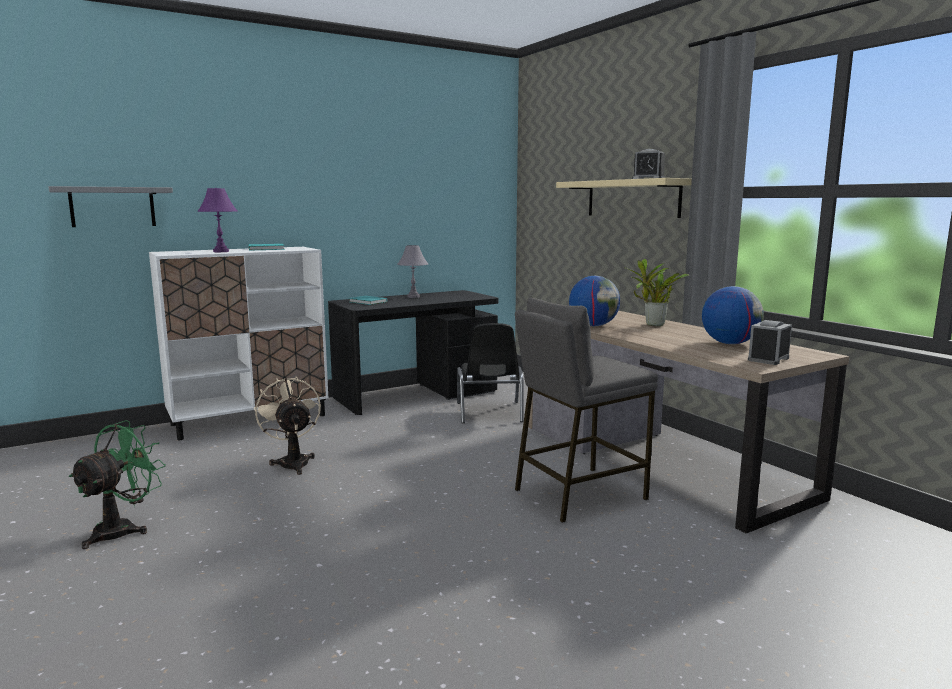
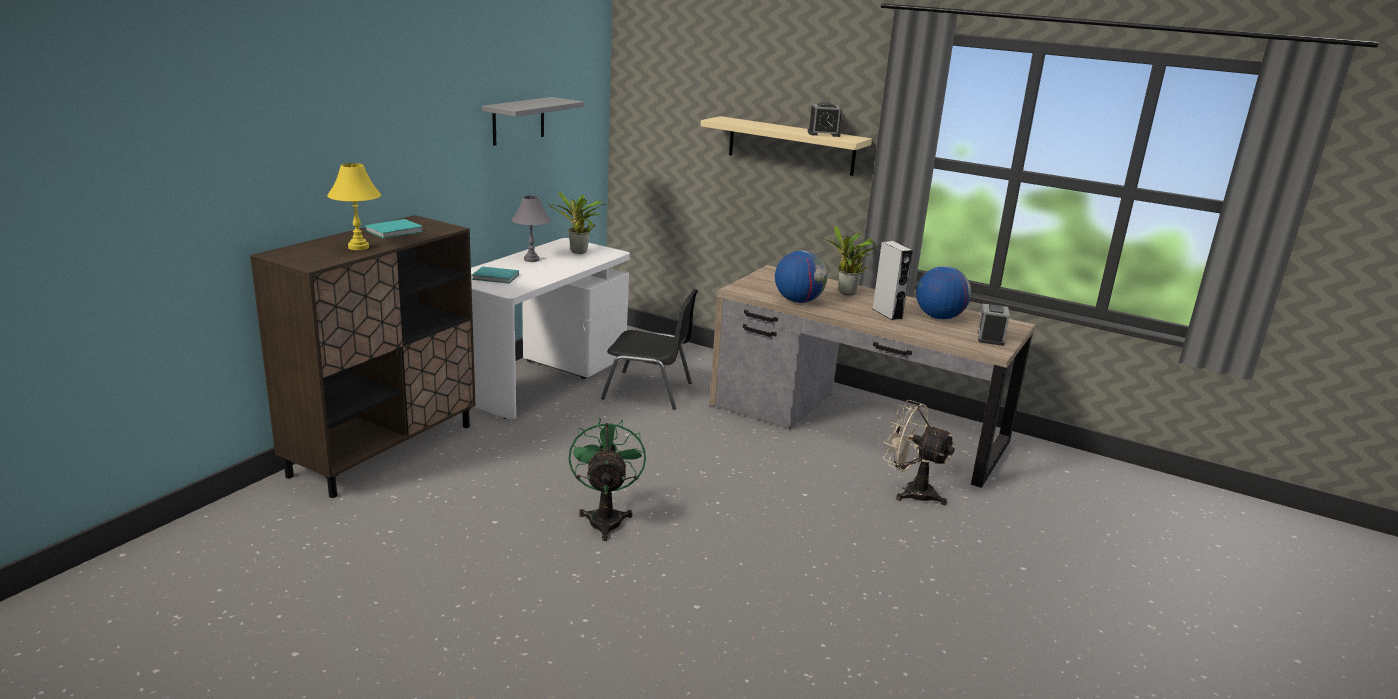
camera: 30 degrees left, 10 degrees up
(112, 207) = (200, 199): grey shelf -> grey shelf (518, 121)
(122, 529) = (447, 625): green fan -> green fan (605, 518)
(221, 251) = (358, 247): purple table lamp -> yellow table lamp
(250, 420) = (384, 449): white cabinet -> brown cabinet
(293, 462) = (519, 499): beige fan -> beige fan (910, 491)
(416, 395) = (540, 377): black desk -> white desk
(457, 296) = (578, 252): none -> potted plant
(489, 413) = (649, 391): black chair -> black chair turned 45 degrees counterclockwise
(578, 494) = (829, 476): grey stool -> none
(673, 337) = (887, 313): none -> grey speaker

